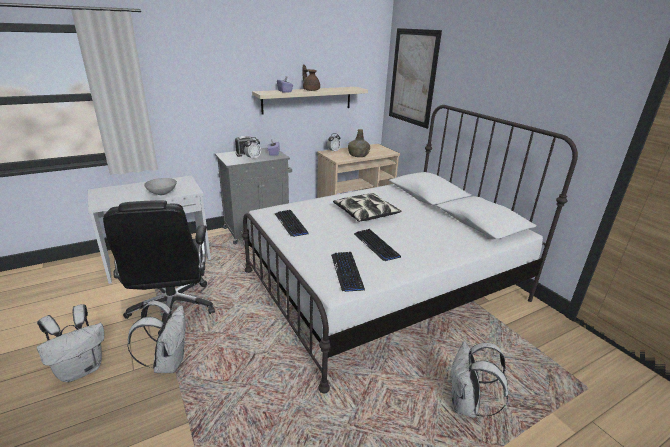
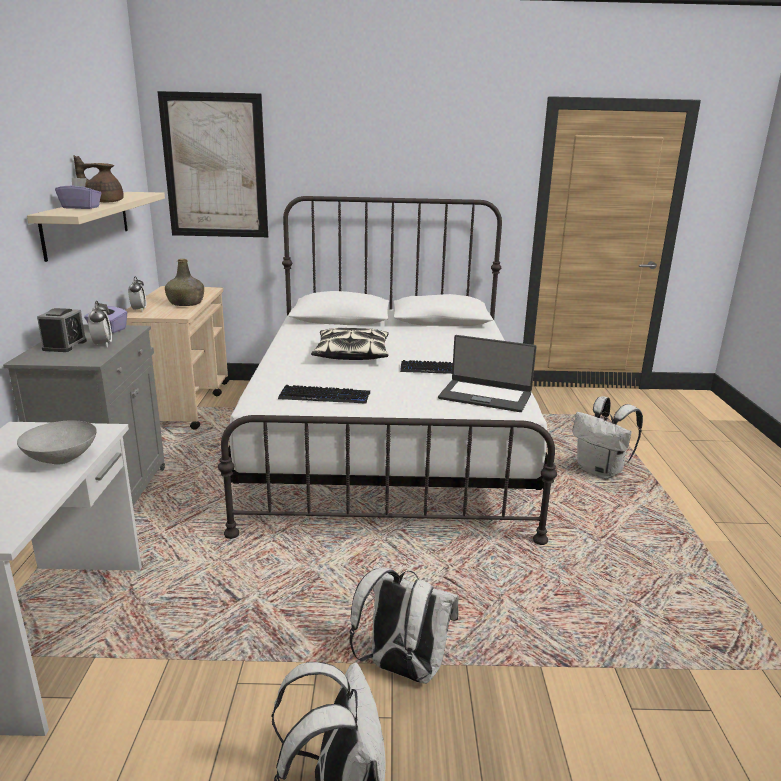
camera: 60 degrees left, 5 degrees down
(173, 308) = (253, 642): black office chair -> none
(347, 272) = (485, 396): keyboard -> laptop

